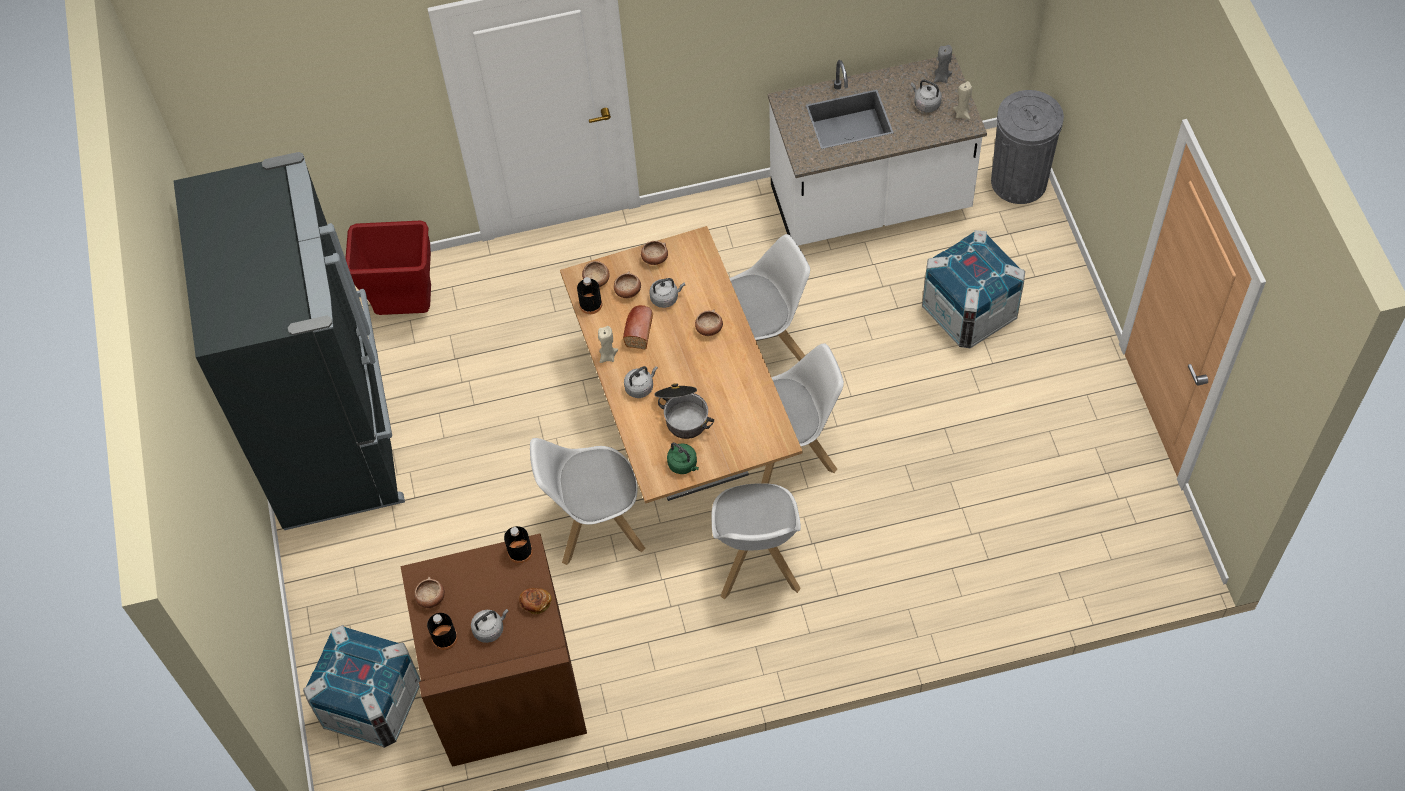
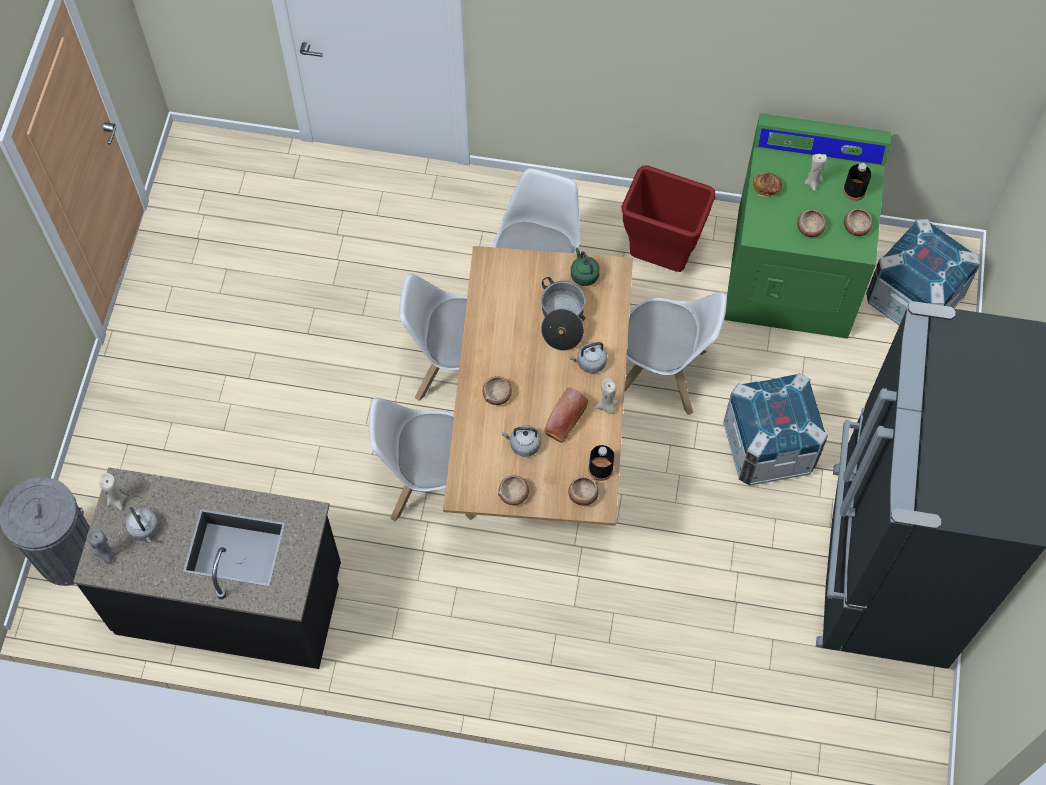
camera: 160 degrees left, 5 degrees up
(405, 310) = (771, 684): red trash can -> red trash can (661, 258)
(490, 629) = (813, 183): grey kettle -> beige candle
(504, 682) = (793, 272): brown washing machine -> green washing machine
(520, 552) = (764, 235): black bottle -> none
(627, 291) = (557, 468): bowl -> bowl (810, 228)
(870, 202) = (230, 598): white counter -> black counter
(969, 312) = (213, 434): crate -> crate (768, 447)

